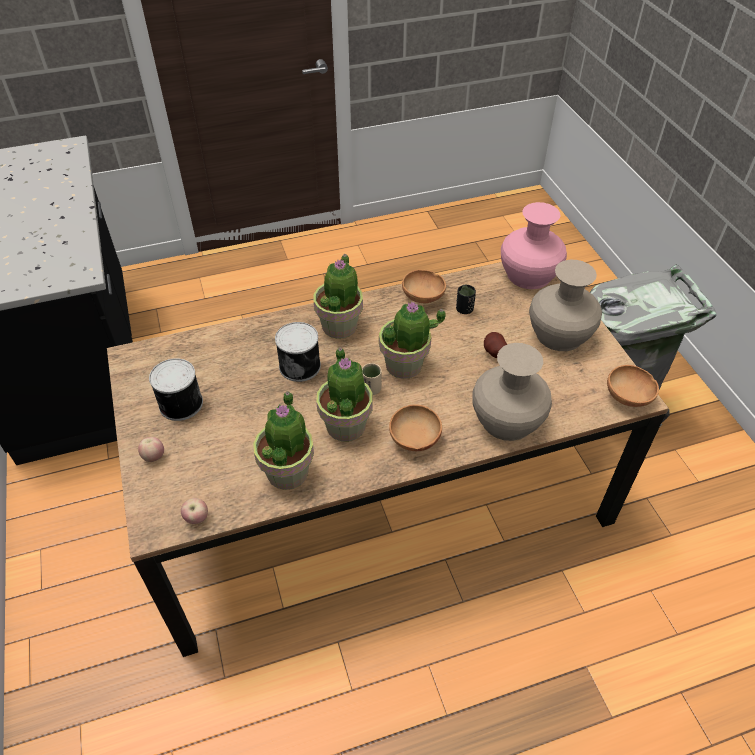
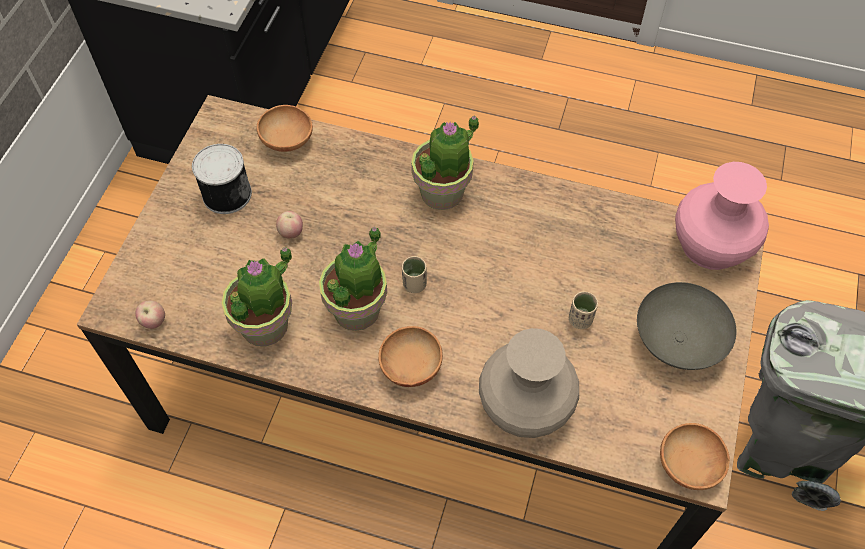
camera: 35 degrees right, 10 degrees up
(154, 457) = (164, 236): apple -> apple (291, 233)
(300, 365) = (367, 216): can -> none
(404, 365) = (471, 277): potted plant -> none
(424, 297) = (561, 207): brown bowl -> brown bowl (288, 141)
(464, 309) = (594, 247): black cup -> none
(494, 353) = (580, 320): potato -> beige cup
(559, 334) = (678, 340): beige vase -> grey bowl

